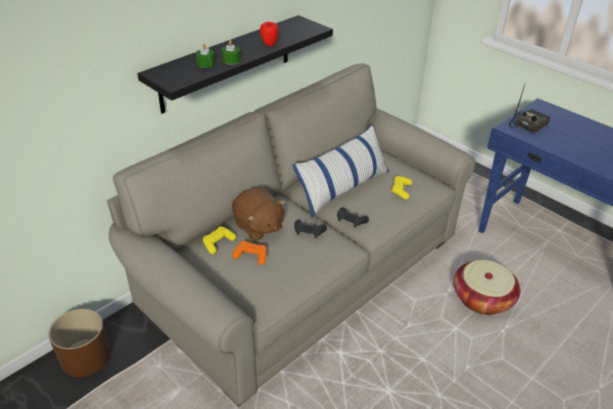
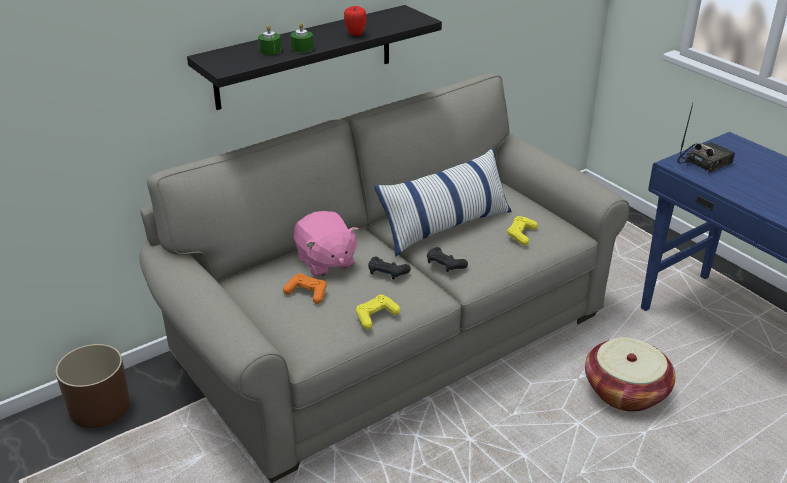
camera: 10 degrees right, 5 degrees down
(218, 243) = (270, 275): yellow game controller -> yellow game controller (376, 316)
(258, 227) = (325, 262): brown plush toy -> pink plush toy

